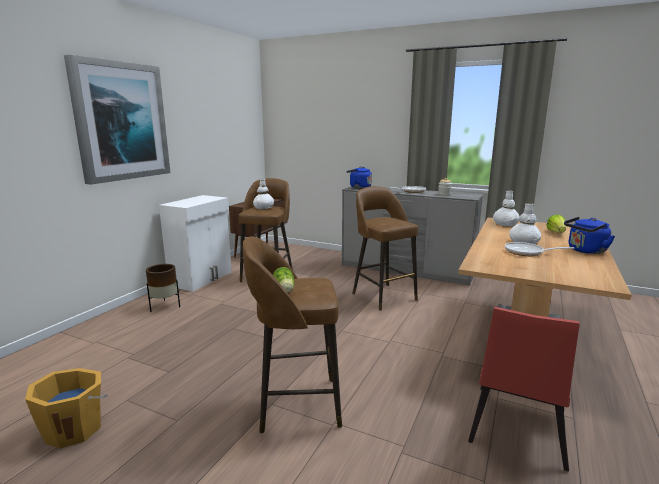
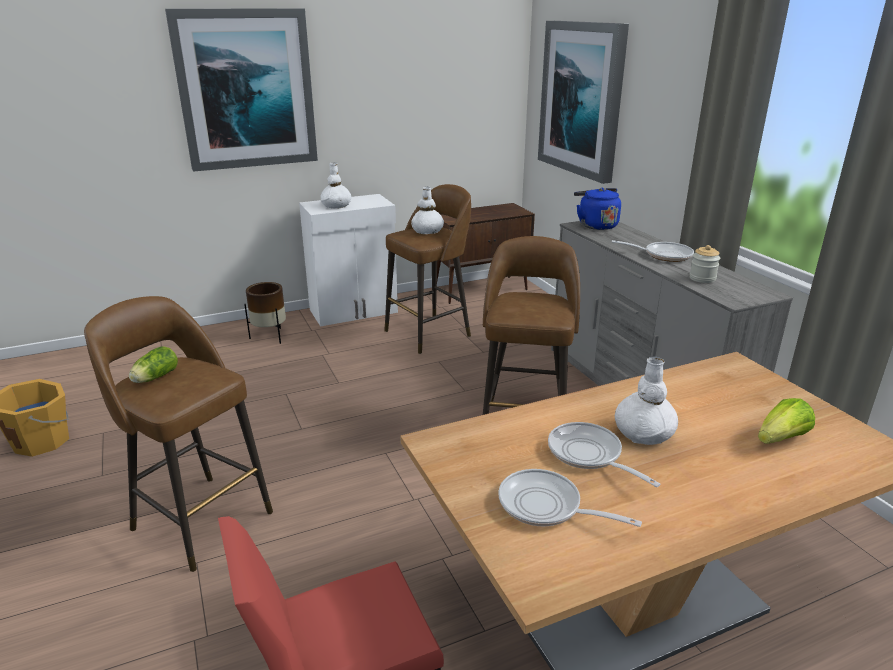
camera: 40 degrees right, 10 degrees up
(314, 127) = (582, 99): none -> picture
(505, 224) = (727, 379): white vase -> white vase (336, 205)
(555, 268) = (546, 507): none -> frying pan
(585, 251) = (716, 503): blue kettle -> none

